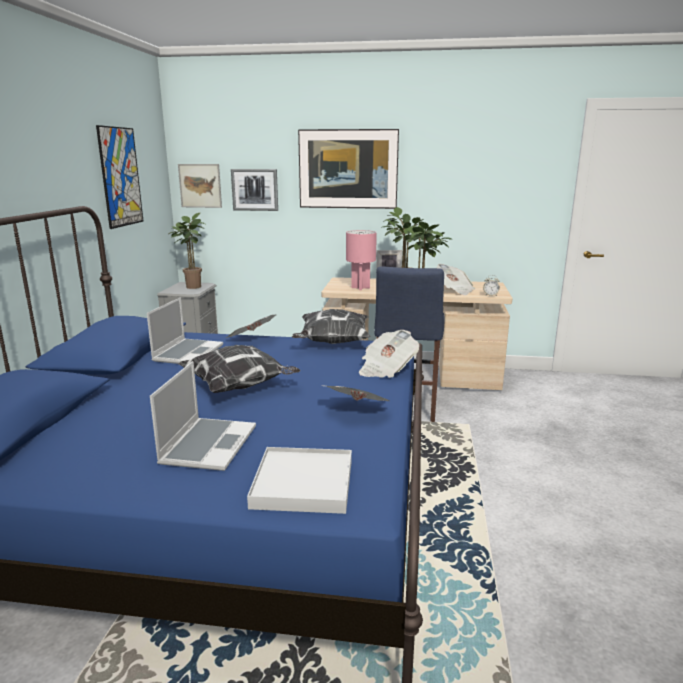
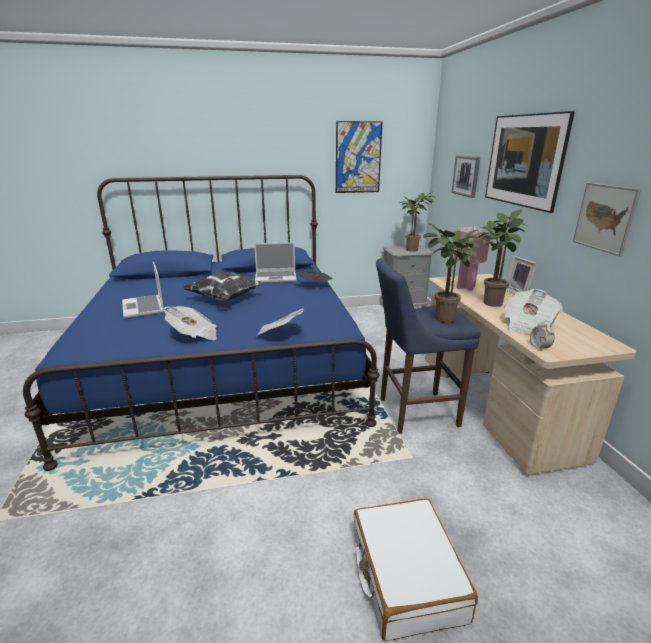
camera: 70 degrees right, 5 degrees up
(200, 185) = (442, 168): picture -> picture (605, 218)
(208, 445) = (144, 308): laptop -> laptop turned 75 degrees clockwise
(303, 483) = (96, 335): white tray -> none
(332, 343) = (328, 308): pillow -> none
(591, 456) = (405, 576): none -> white suitcase

